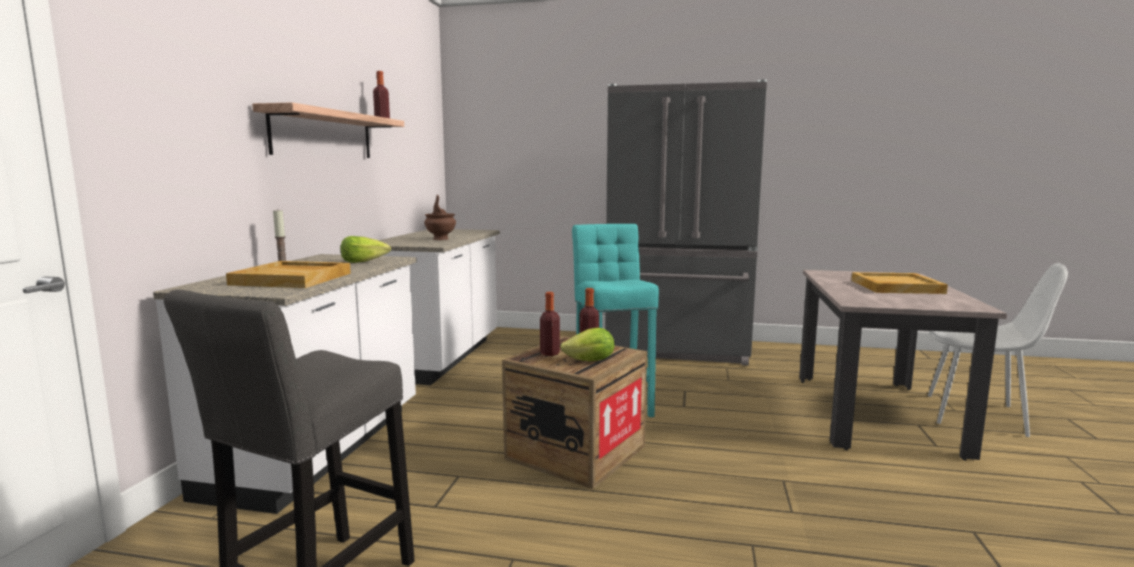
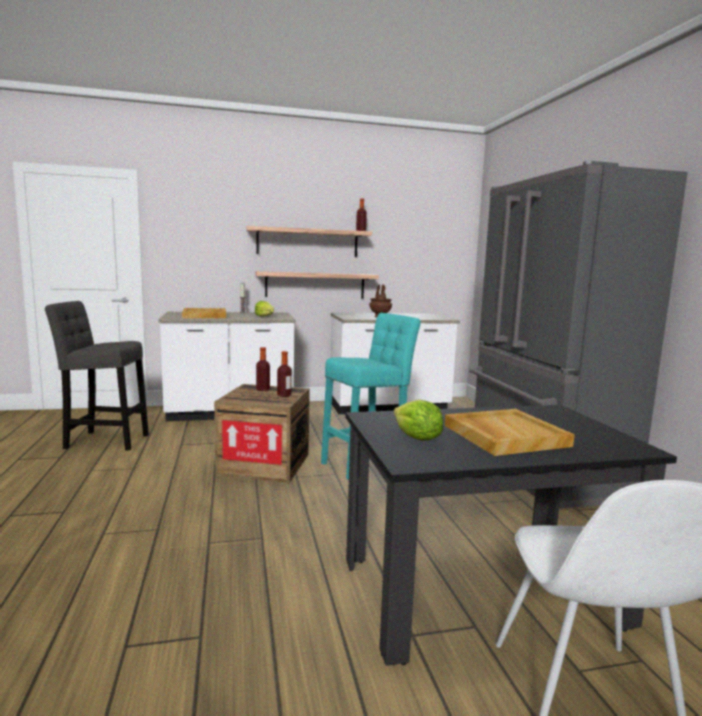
camera: 65 degrees right, 0 degrees up
(336, 204) = (315, 285): none -> shelf
(590, 361) = (252, 398): lettuce -> lettuce (416, 438)
(874, 413) = (480, 593): beige dining table -> black dining table

